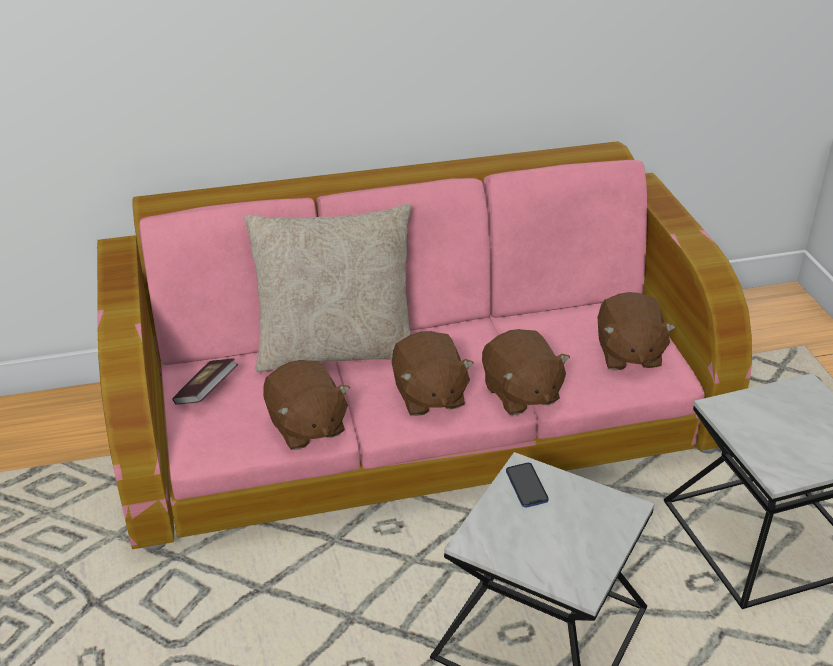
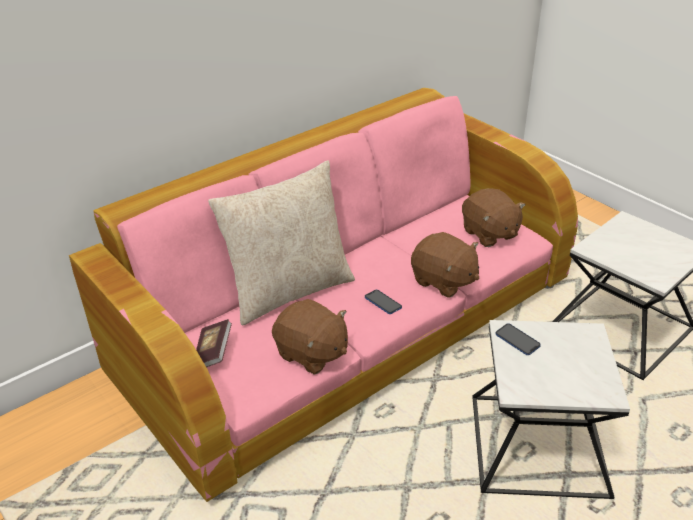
camera: 25 degrees left, 0 degrees up
(428, 396) = (383, 302): brown plush toy -> phone

